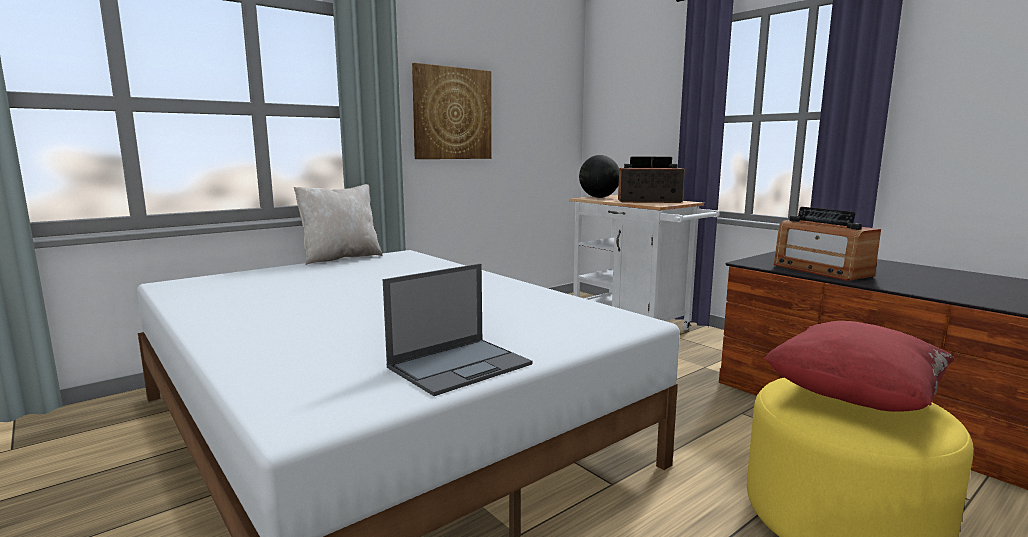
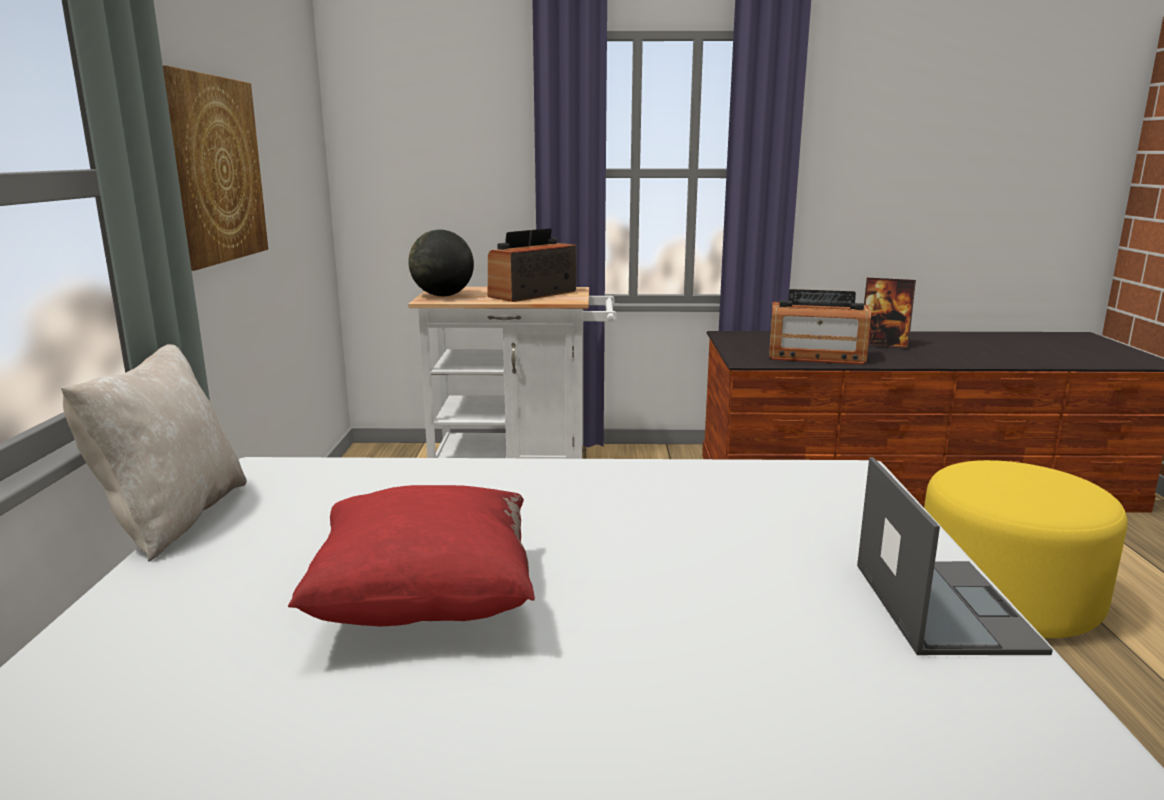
camera: 50 degrees left, 5 degrees up
(853, 398) = (1017, 482): red pillow -> red pillow (425, 603)
(929, 277) = (883, 344): none -> picture frame

